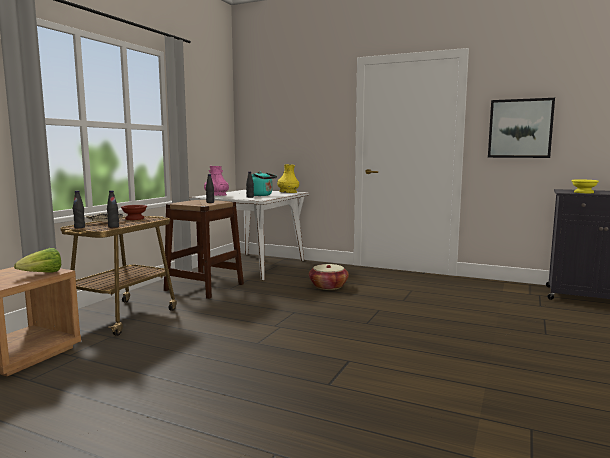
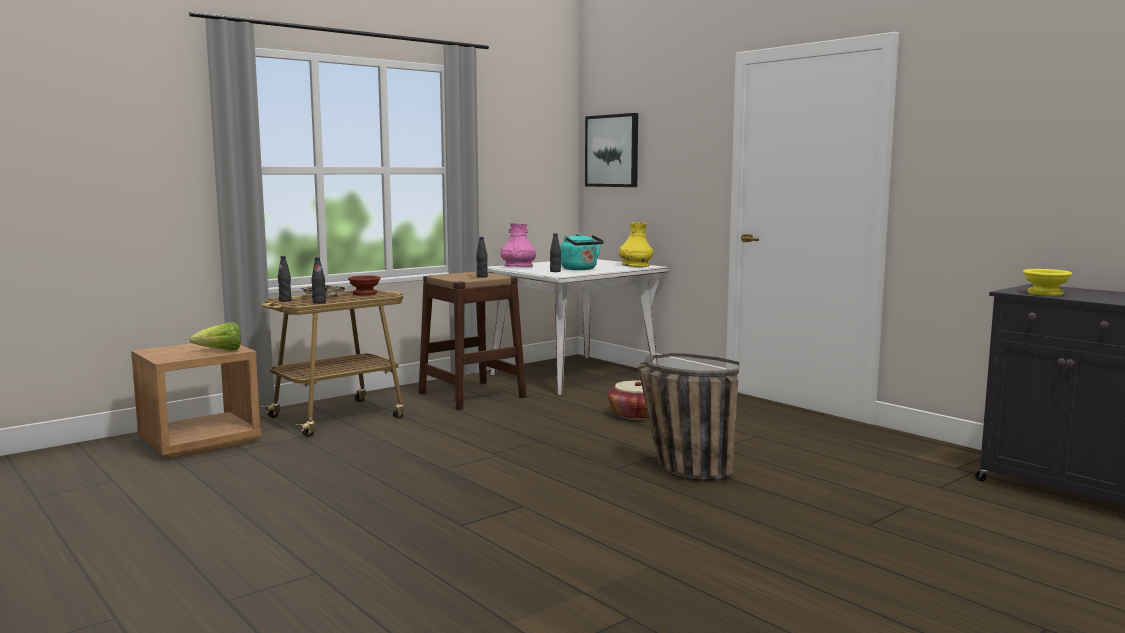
camera: 25 degrees right, 0 degrees up
(401, 317) = (678, 468): none -> basket
(520, 128) = (978, 172): picture -> picture (612, 151)

